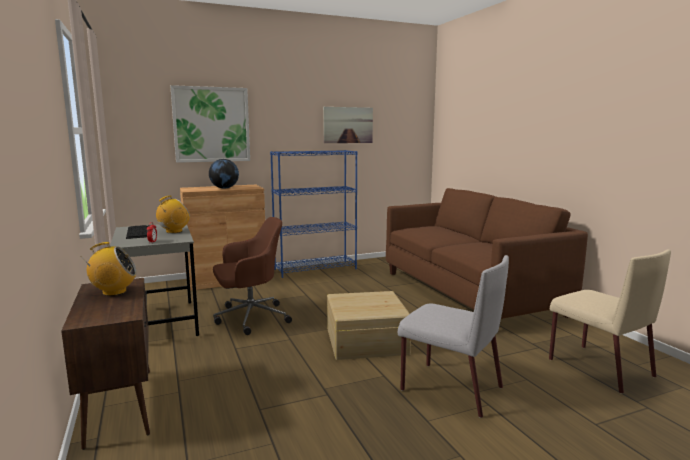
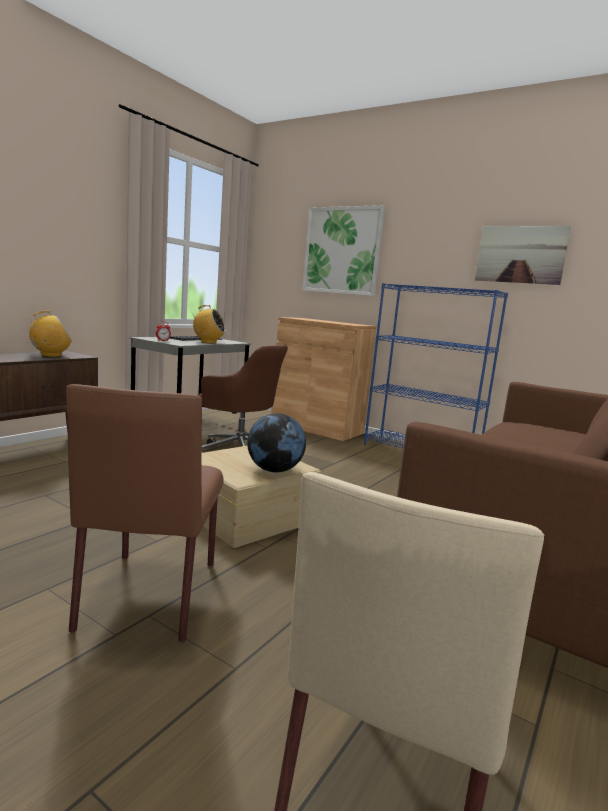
camera: 55 degrees right, 0 degrees up
(114, 292) = (51, 355): radio -> radio turned 75 degrees counterclockwise
(224, 188) = (325, 321): globe -> globe (274, 470)
(449, 388) = (150, 592): grey chair -> brown chair

